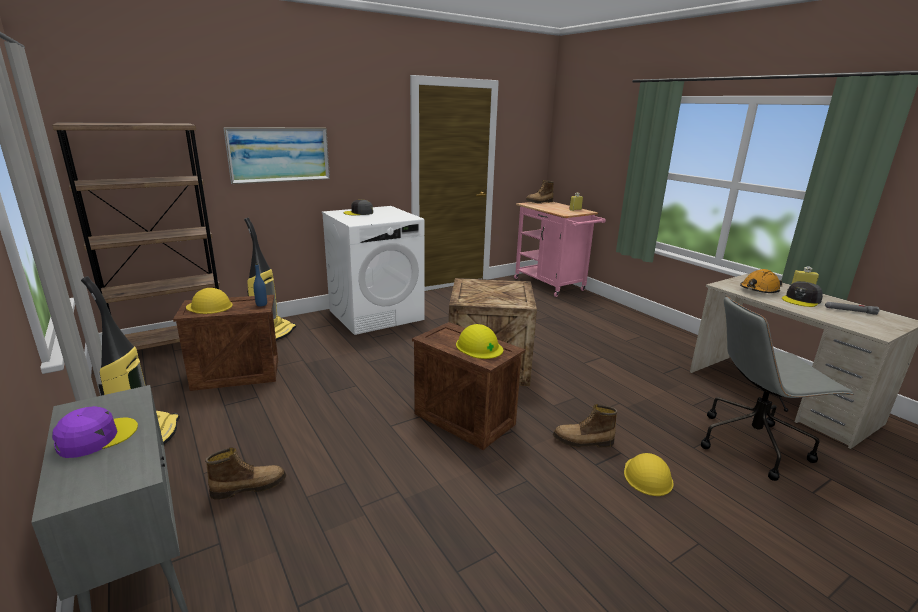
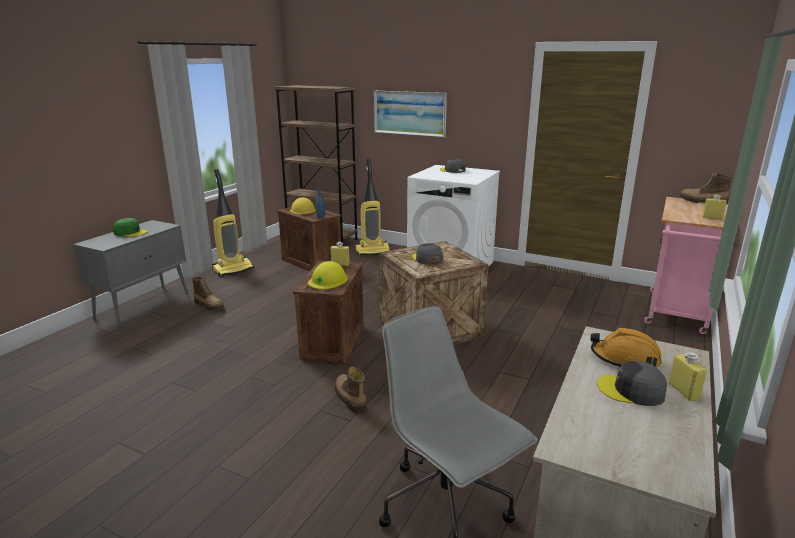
camera: 60 degrees right, 0 degrees up
(96, 437) = (130, 232): purple cap -> green cap
(440, 331) = (340, 264): none -> yellow bottle
(492, 294) = (427, 258): none -> grey cap
(647, 476) = (324, 440): yellow hard hat -> none
(850, 311) = (645, 431): grey flashlight -> none

